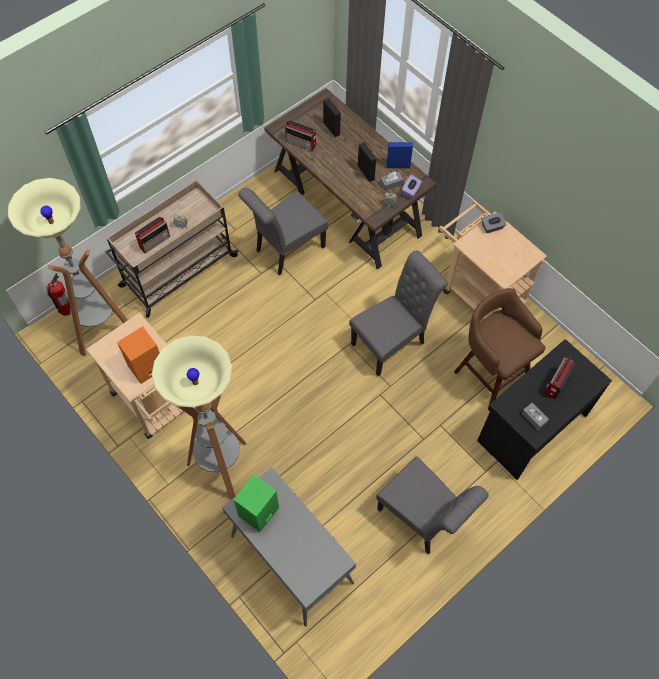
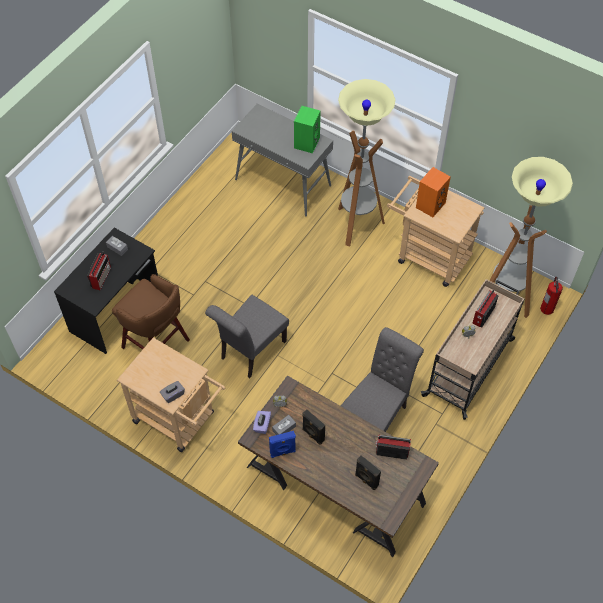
camera: 165 degrees right, 5 degrees down
(422, 519) = (195, 227): grey chair -> none

